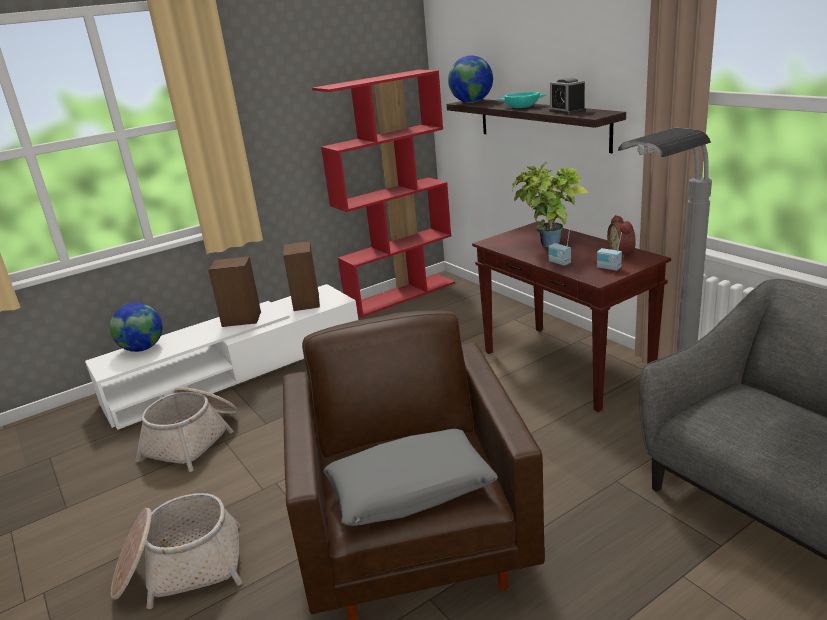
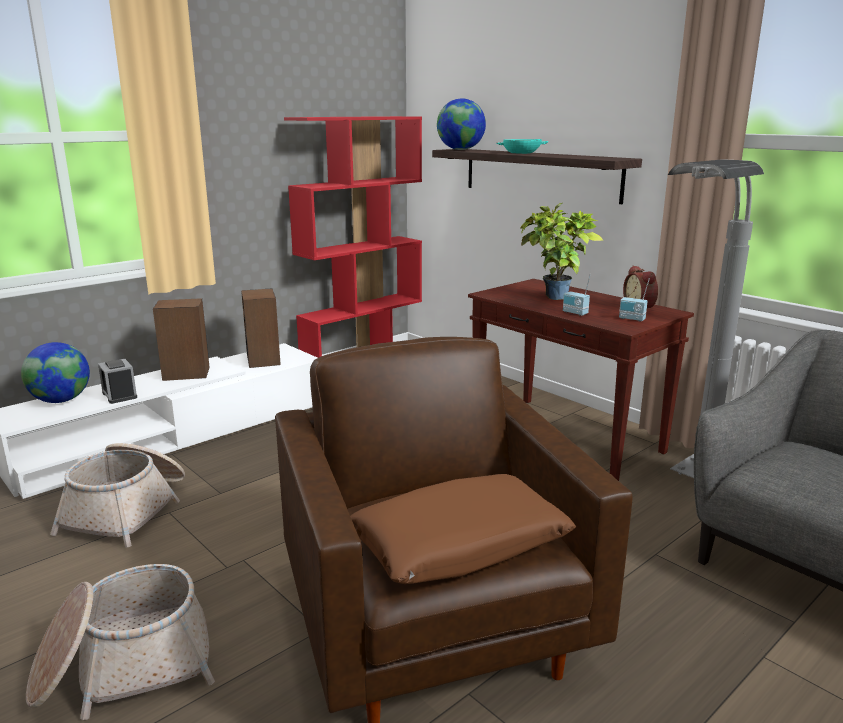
camera: 10 degrees left, 5 degrees down
(410, 490) = (459, 545): grey pillow -> brown pillow
(567, 111) = (576, 156): alarm clock -> alarm clock (119, 395)

